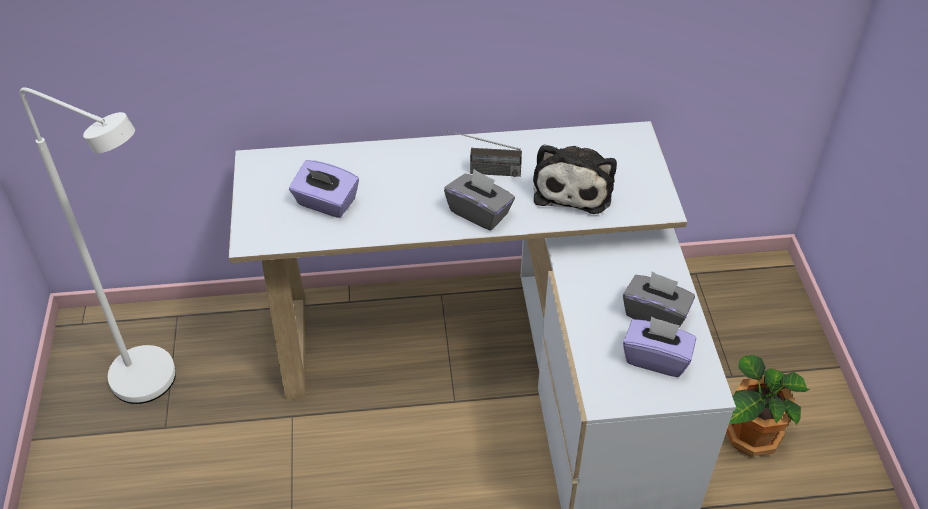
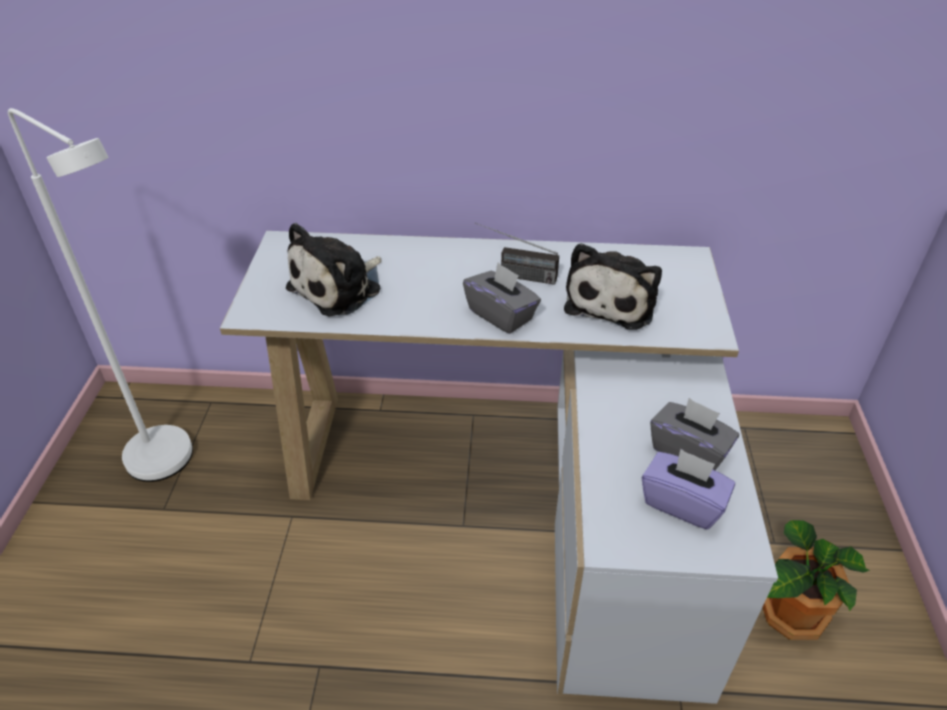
camera: 10 degrees right, 5 degrees down
(326, 203) = (339, 287): purple tissue box -> plush toy

